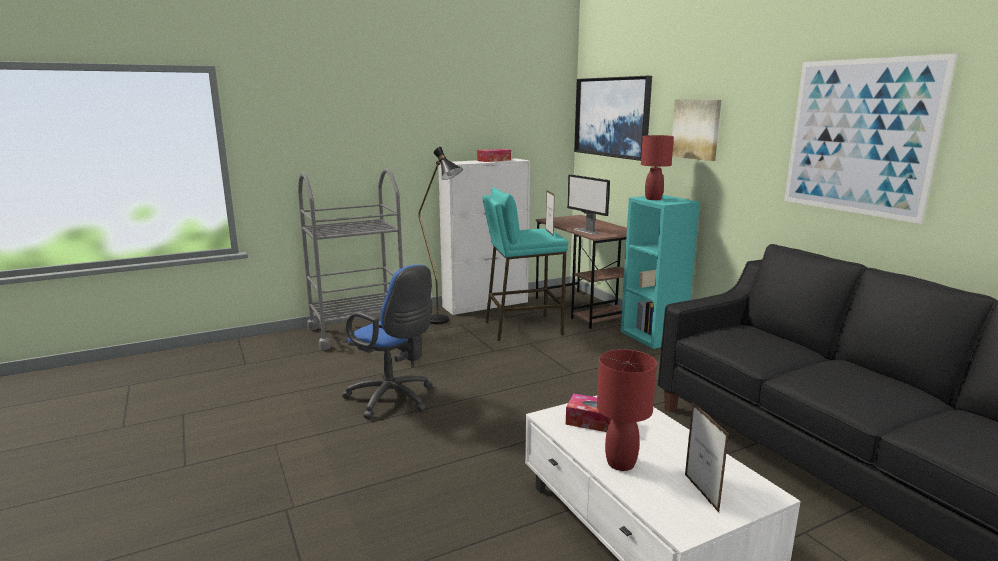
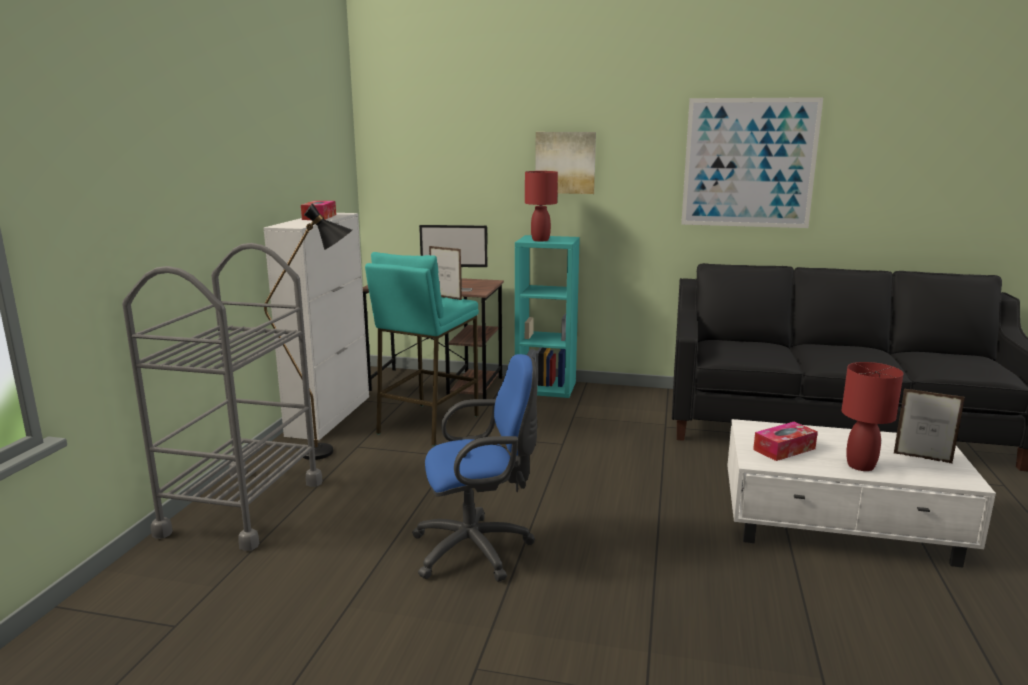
camera: 50 degrees left, 0 degrees up
(612, 117) = (429, 153): picture -> none

